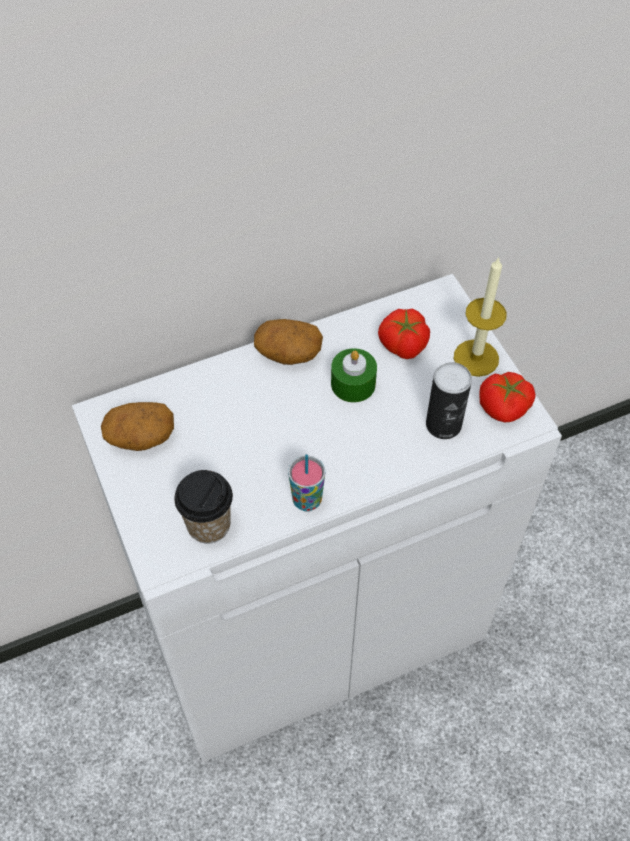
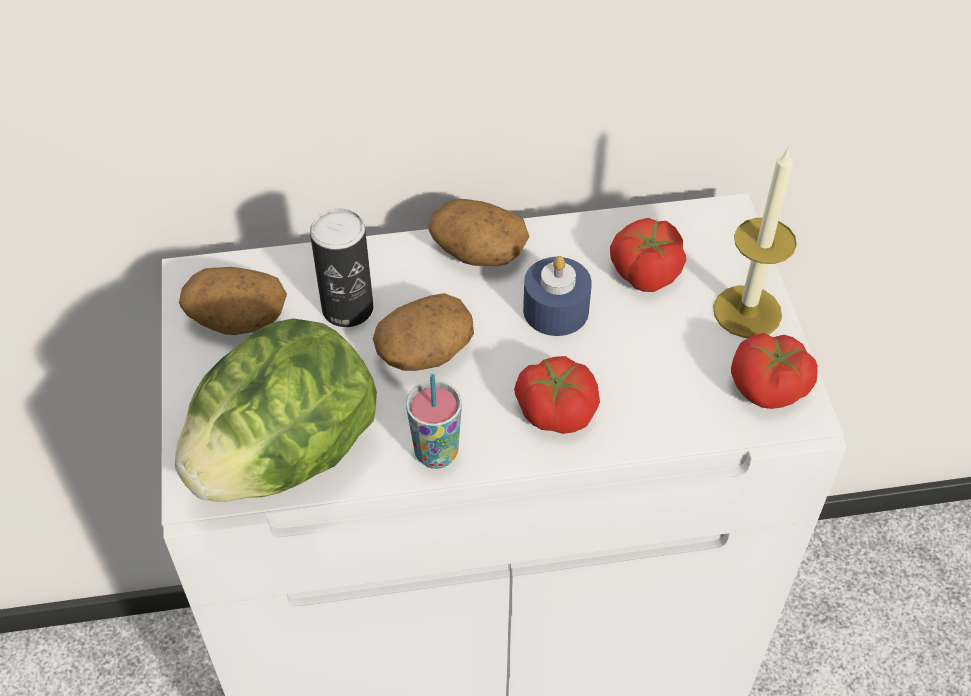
camera: 15 degrees right, 5 degrees down
(208, 525) = (286, 455): cup -> lettuce
(276, 432) = (425, 351): none -> potato
(353, 384) = (556, 310): green candle -> blue candle
(374, 452) = (556, 409): none -> tomato
(443, 424) = (670, 393): can -> can (347, 308)

